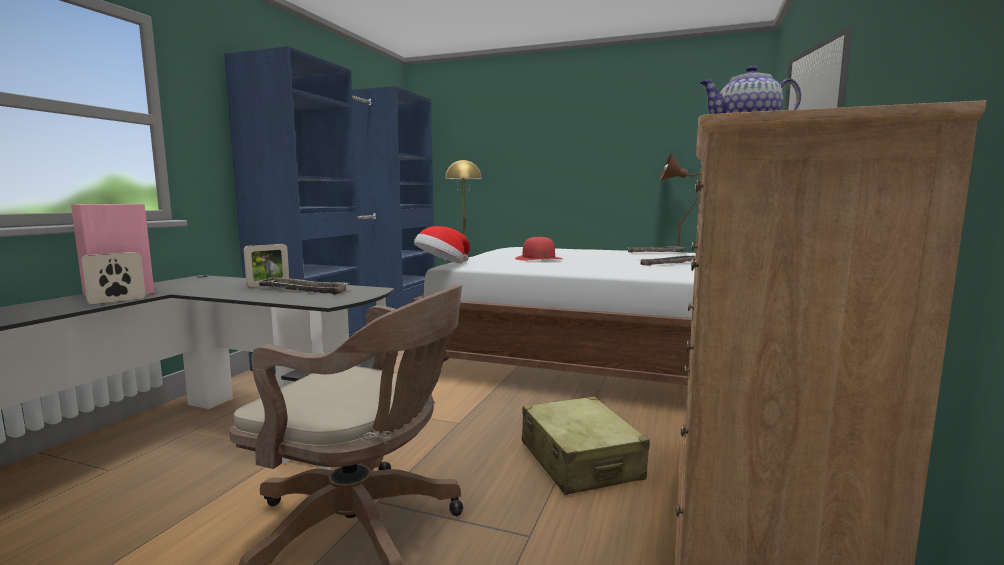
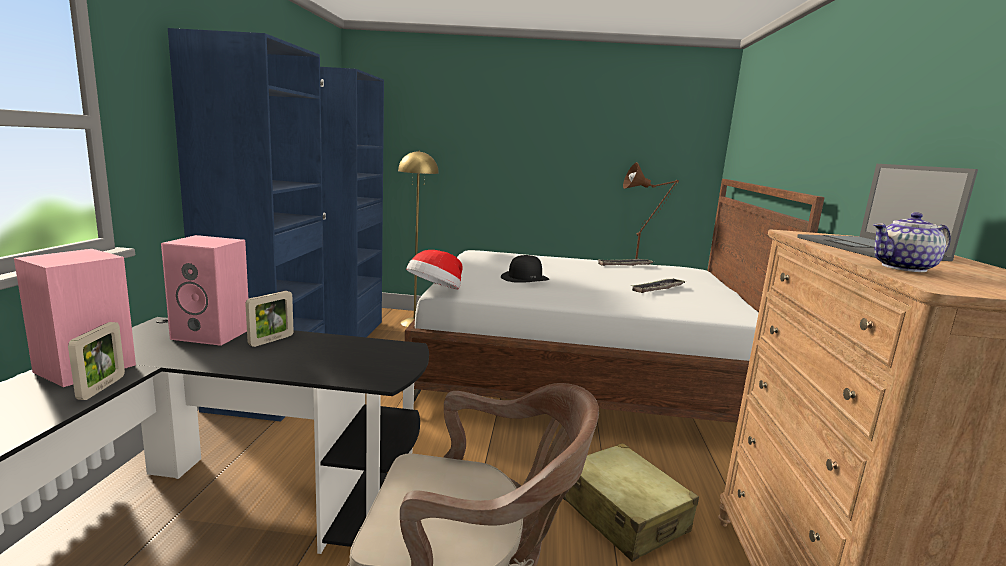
camera: 15 degrees left, 5 degrees up
(117, 301) = (101, 388): picture frame -> picture frame turned 150 degrees clockwise
(229, 281) = (213, 334): none -> pink speaker
(302, 290) = (326, 353): tray -> none
(538, 258) = (525, 278): red hat -> black hat

